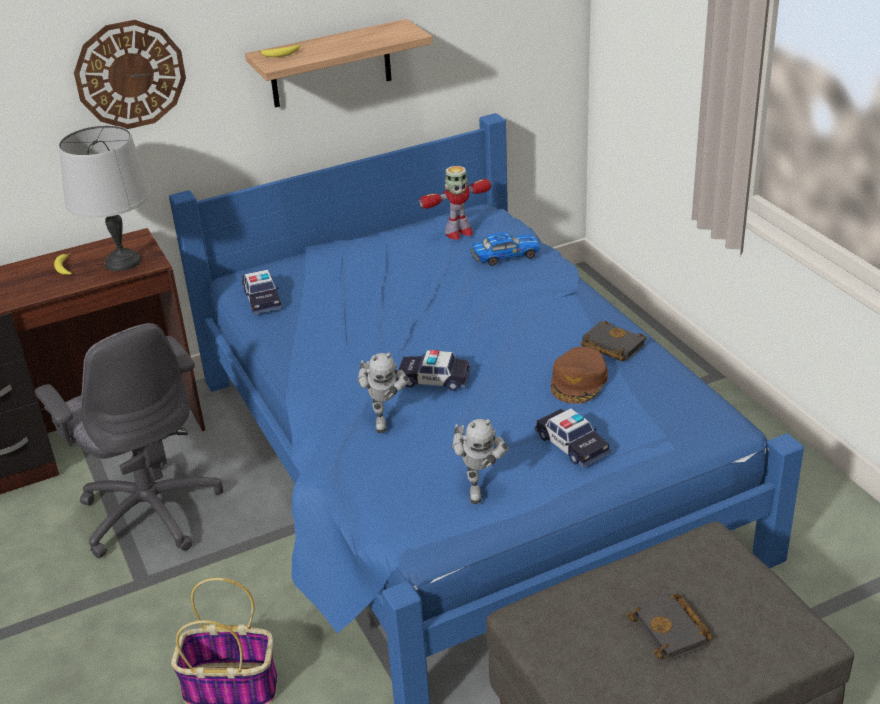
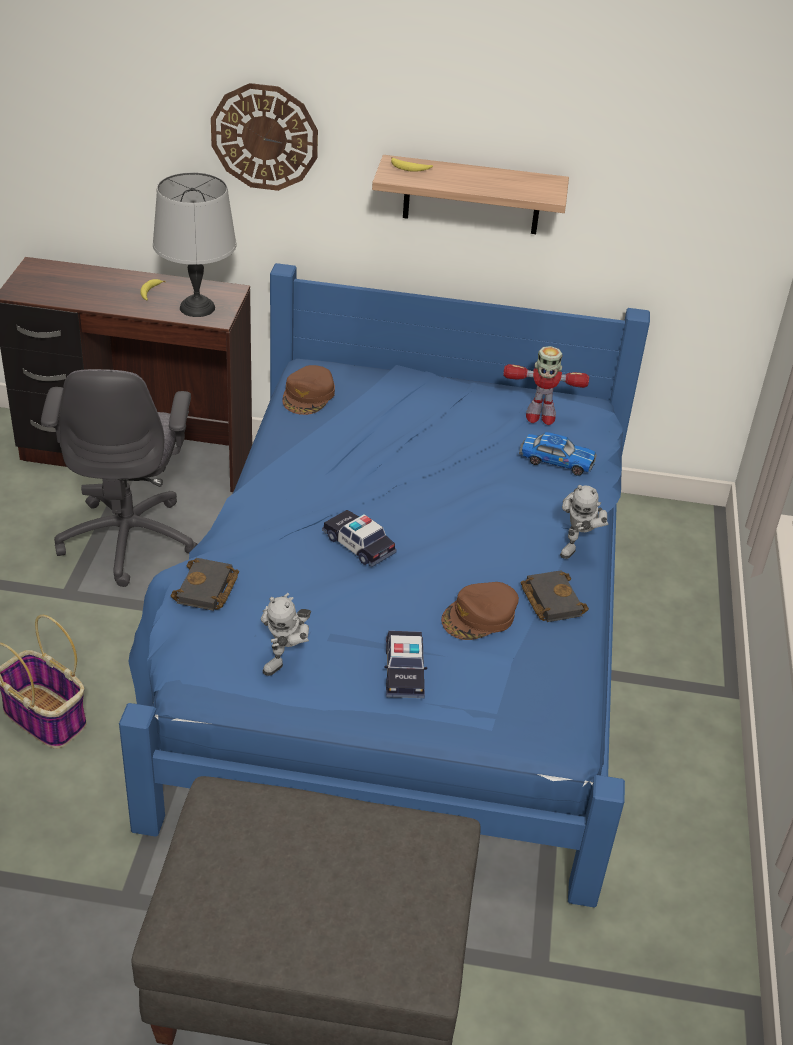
camera: 30 degrees right, 5 degrees up
(262, 299) = (308, 396): toy car -> brown cap
(384, 417) = (284, 556): toy robot -> toy robot (578, 546)
(672, 631) = (315, 888): black book -> black book (207, 590)

